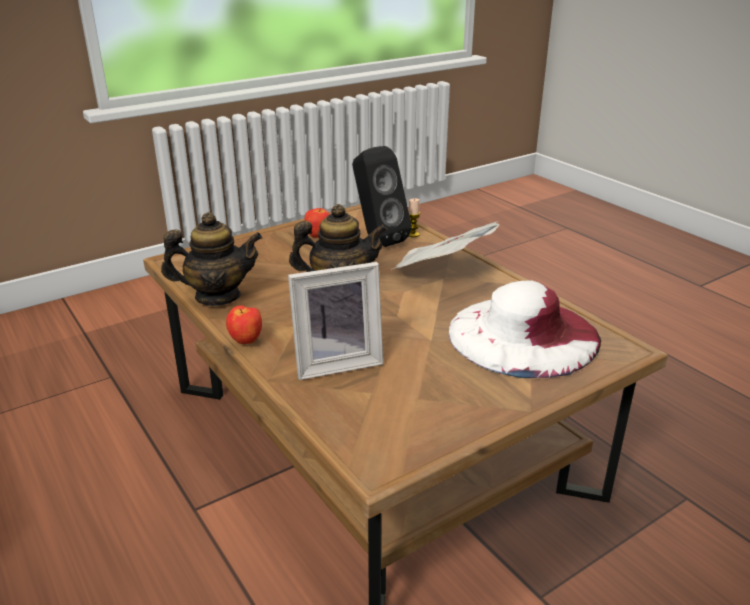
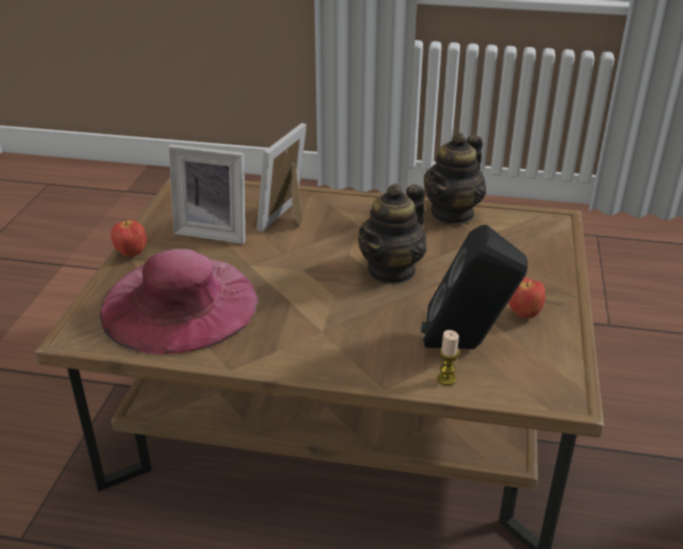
camera: 135 degrees right, 5 degrees up
(246, 341) = (366, 199): apple -> apple (131, 254)
(420, 386) = (214, 231): none -> picture frame
(442, 271) = (334, 338): newspaper -> none
(523, 334) = (179, 303): white hat -> pink hat

